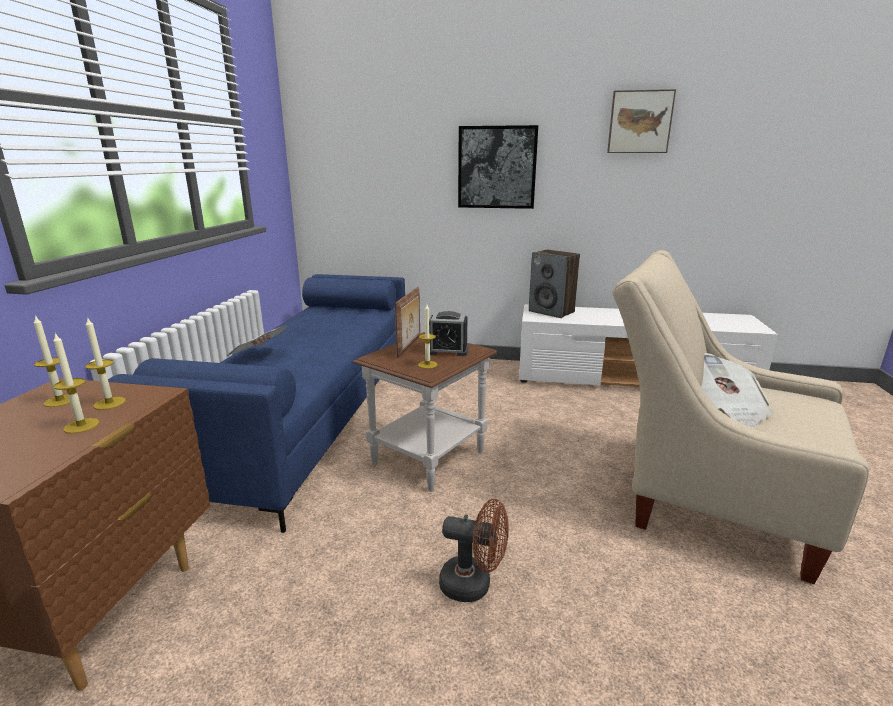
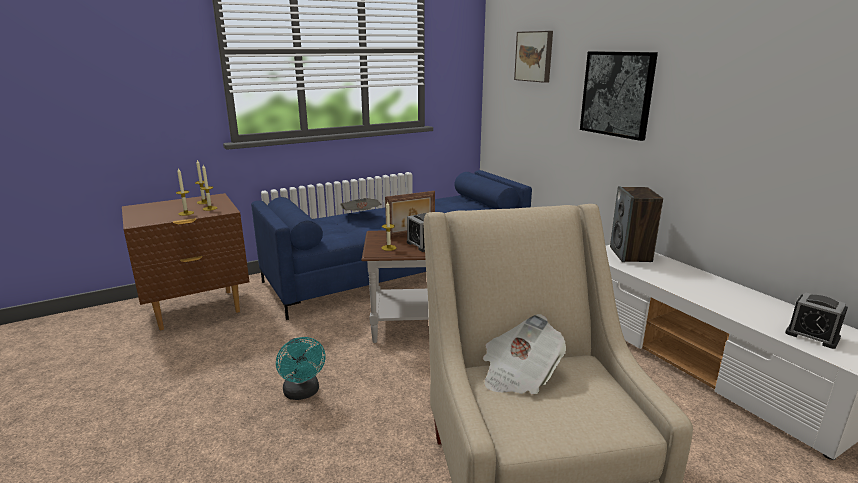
camera: 50 degrees right, 0 degrees up
(474, 584) = (303, 393): brown fan -> turquoise fan
(639, 122) = (767, 51): picture -> picture (534, 56)
(722, 323) = (812, 335): none -> alarm clock

